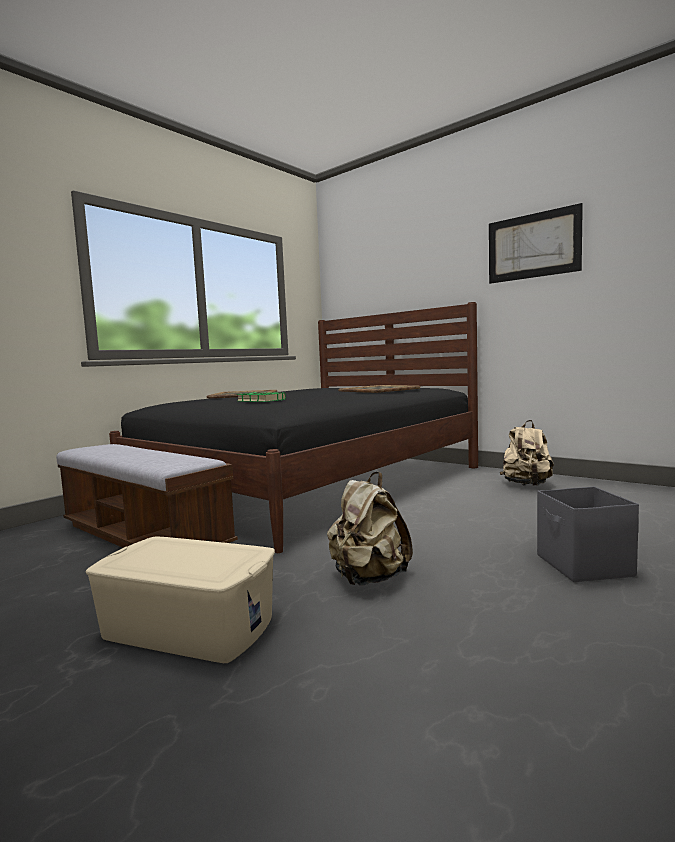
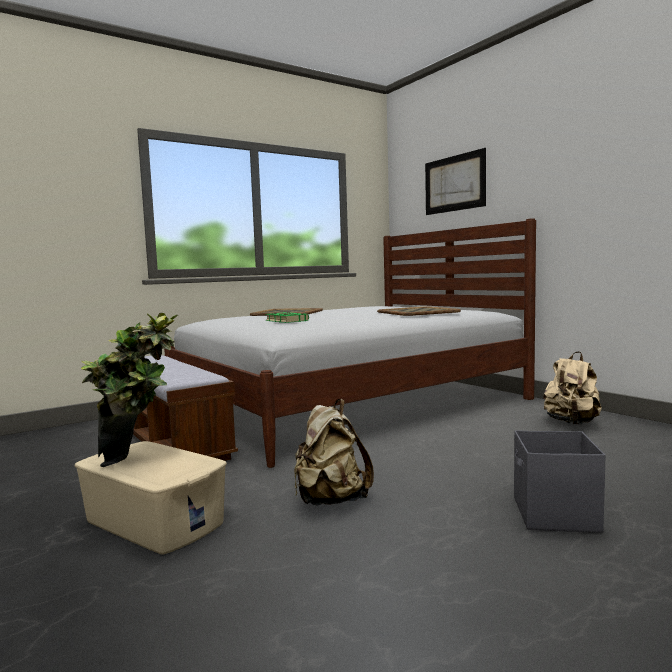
camera: 15 degrees right, 0 degrees up
(171, 559) = (140, 462): none -> potted plant
(312, 484) = (349, 404): black bed -> white bed
(533, 246) = (598, 155): picture -> picture (454, 183)

